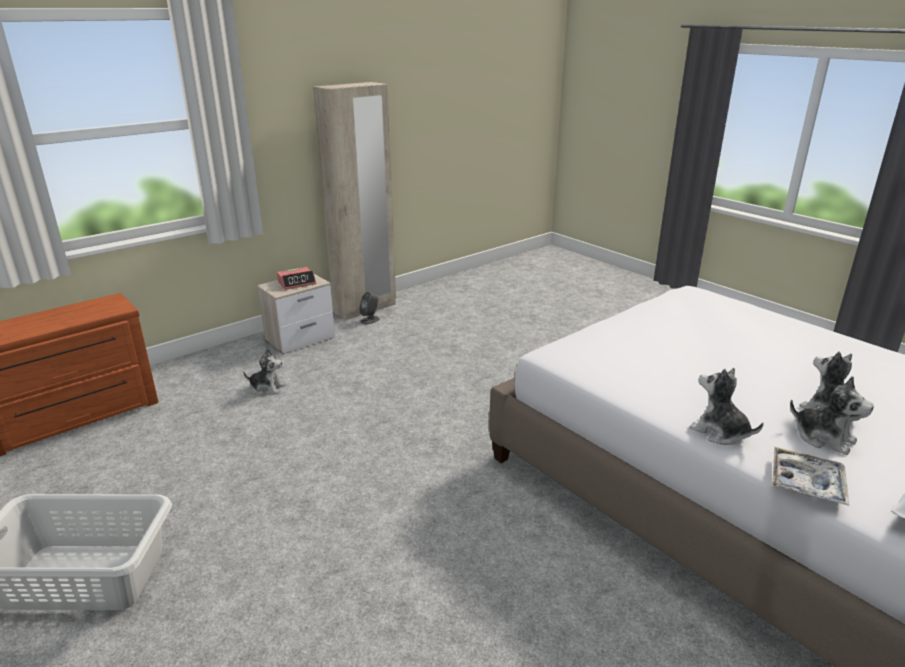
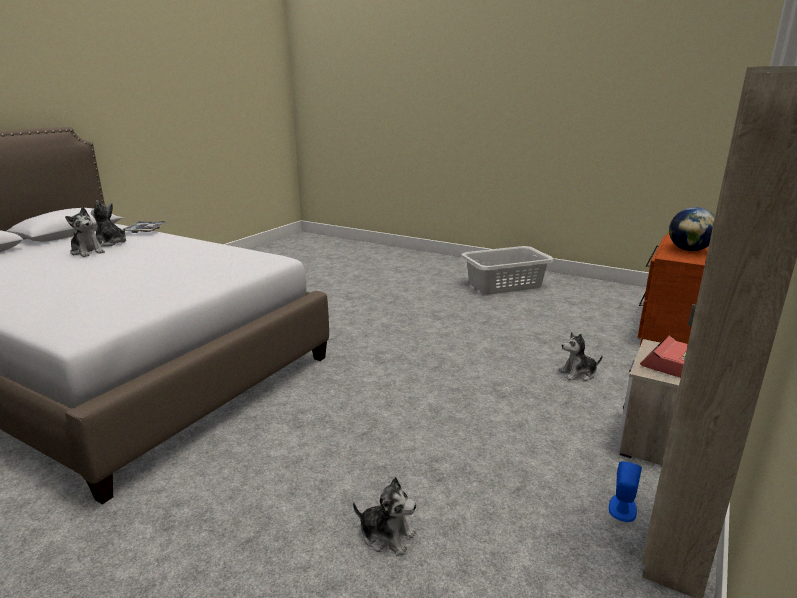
camera: 160 degrees right, 5 degrees down
(76, 313) = (689, 250): none -> globe
(370, 320) = (622, 508): grey speaker -> blue speaker
(719, 432) = (174, 239): plush toy -> plush toy (386, 536)

